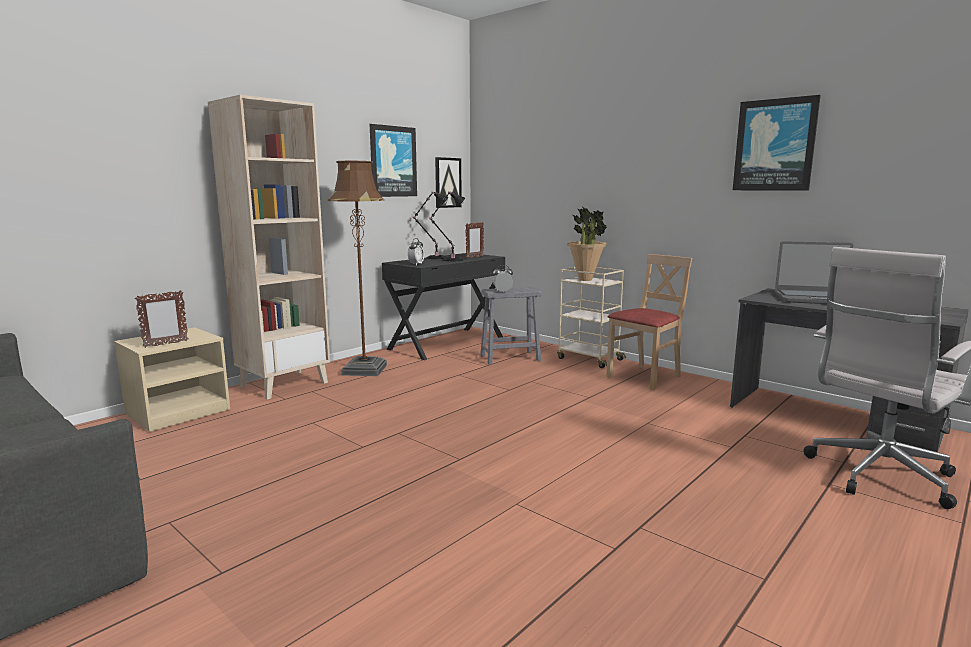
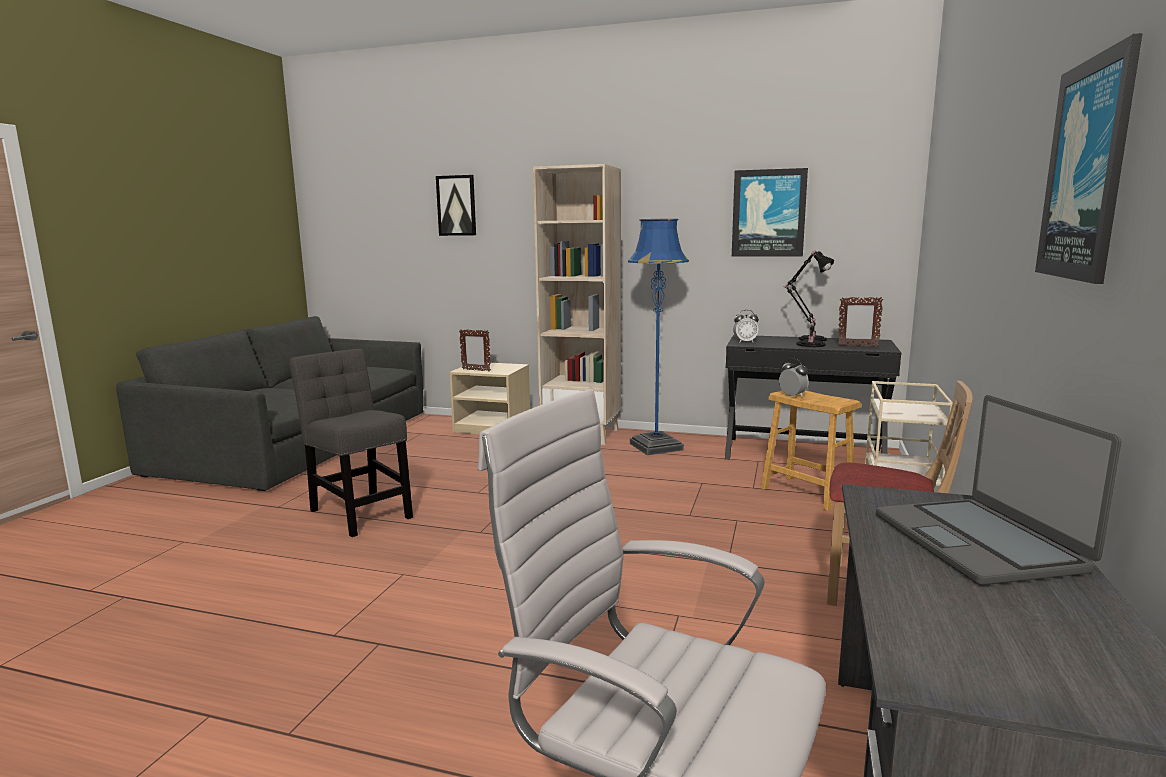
camera: 65 degrees right, 0 degrees up
(327, 513) = (359, 512): none -> grey chair
(364, 370) = (656, 447): brown floor lamp -> blue floor lamp
(447, 182) = (867, 238): picture -> picture (456, 205)
(510, 358) = (807, 493): grey stool -> brown stool
(585, 280) = (902, 406): potted plant -> none

